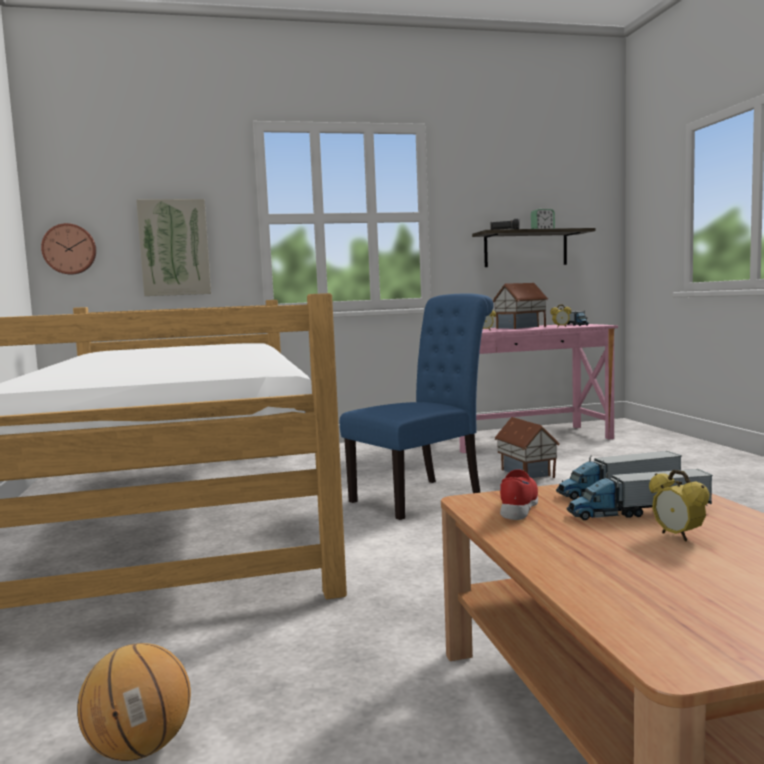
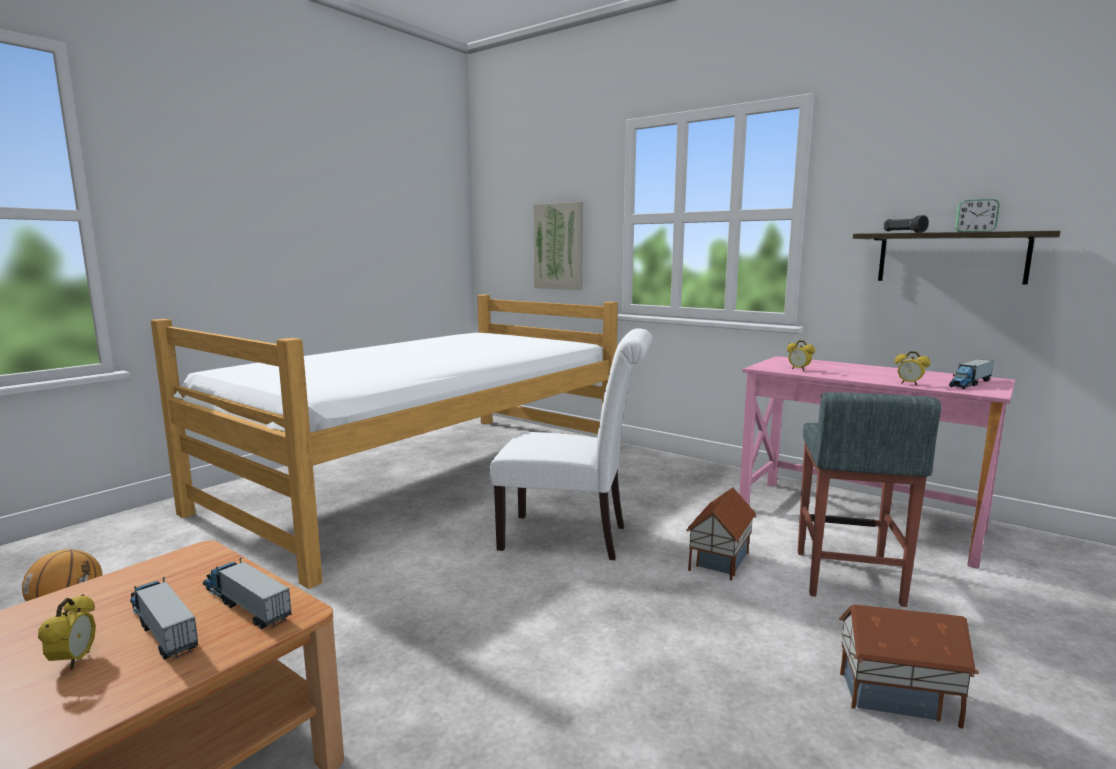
camera: 50 degrees right, 5 degrees up
(69, 249) = (495, 246): wall clock -> none
(423, 496) = (572, 538): blue chair -> white chair
(519, 508) = (175, 574): red shoe -> none
(521, 327) = (876, 372): toy house -> toy house (898, 700)
(588, 458) = (847, 578): none -> grey stool
(677, 536) = (74, 661): alarm clock -> alarm clock turned 150 degrees clockwise

